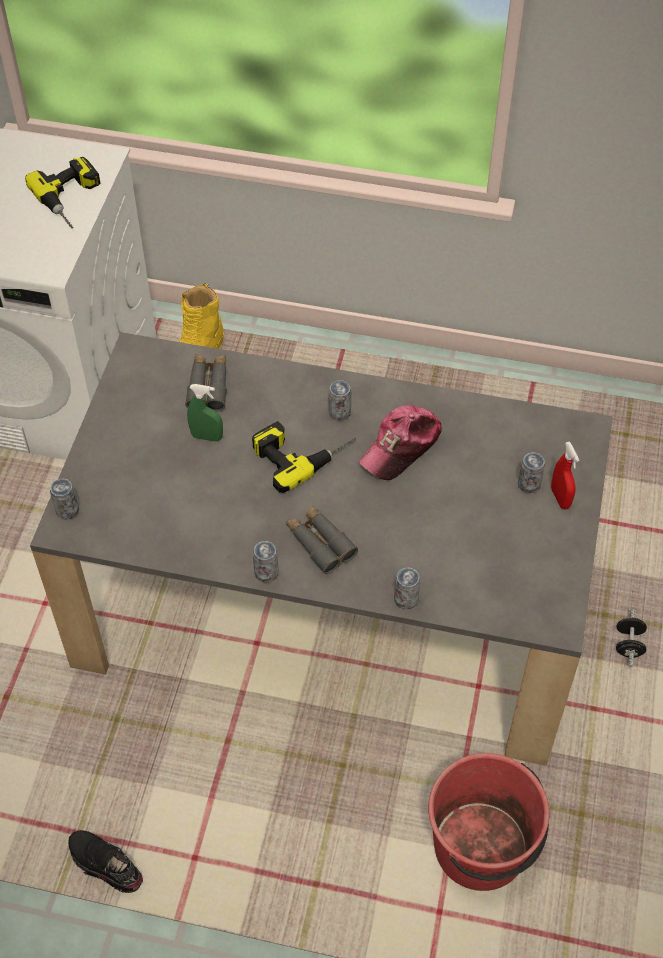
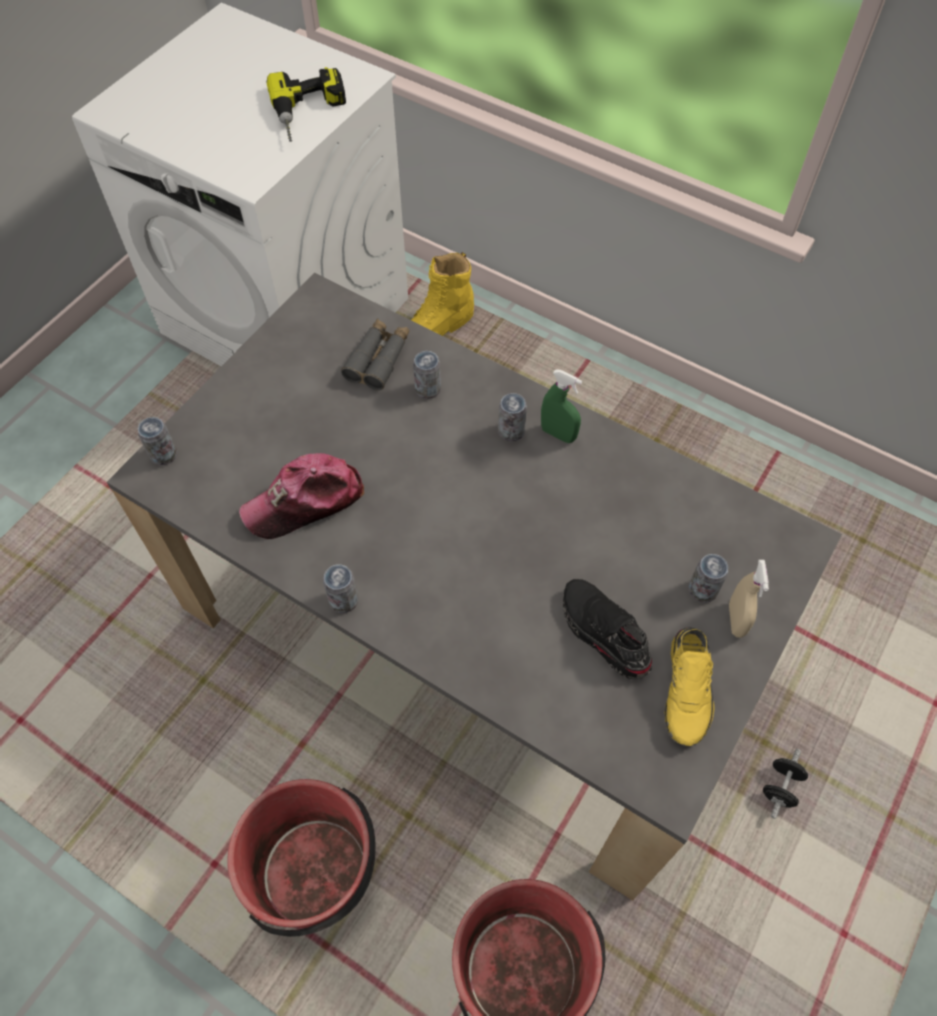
camera: 20 degrees right, 5 degrees up
(104, 865) = (123, 837): black shoe -> black shoe (602, 634)
(207, 437) = (351, 415): green spray bottle -> green spray bottle (558, 434)
(284, 835) = (317, 873): none -> red bucket
(301, 451) = (448, 464): power drill -> none
(320, 543) = (421, 583): grey binoculars -> none
(401, 447) = (565, 494): cap -> cap (305, 502)
(406, 599) = (492, 689): can -> can (428, 389)
(545, 556) = (688, 690): none -> yellow shoe
(560, 498) = (736, 620): red spray bottle -> beige spray bottle

